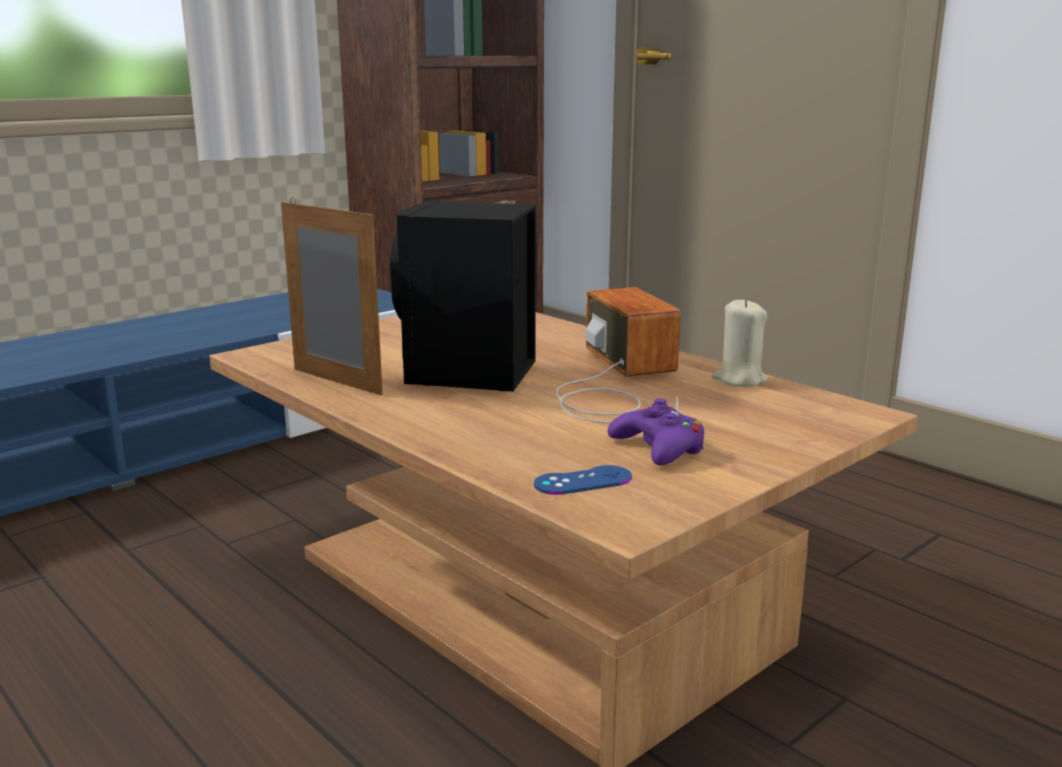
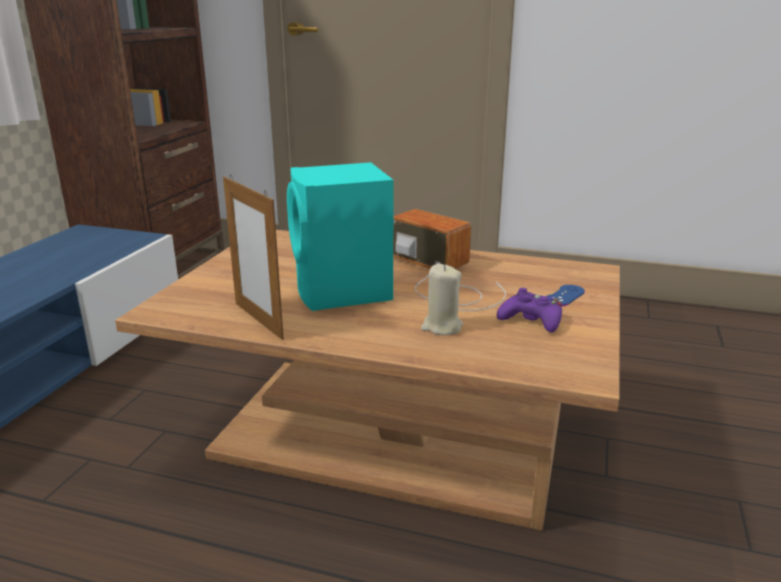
camera: 30 degrees left, 5 degrees up
(336, 381) = (258, 320): picture frame -> picture frame turned 135 degrees counterclockwise
(468, 375) = (343, 293): black speaker -> turquoise speaker
(583, 481) = (525, 355): blue game controller -> blue game controller (564, 296)
(739, 380) = (506, 261): beige candle -> beige candle (441, 327)

